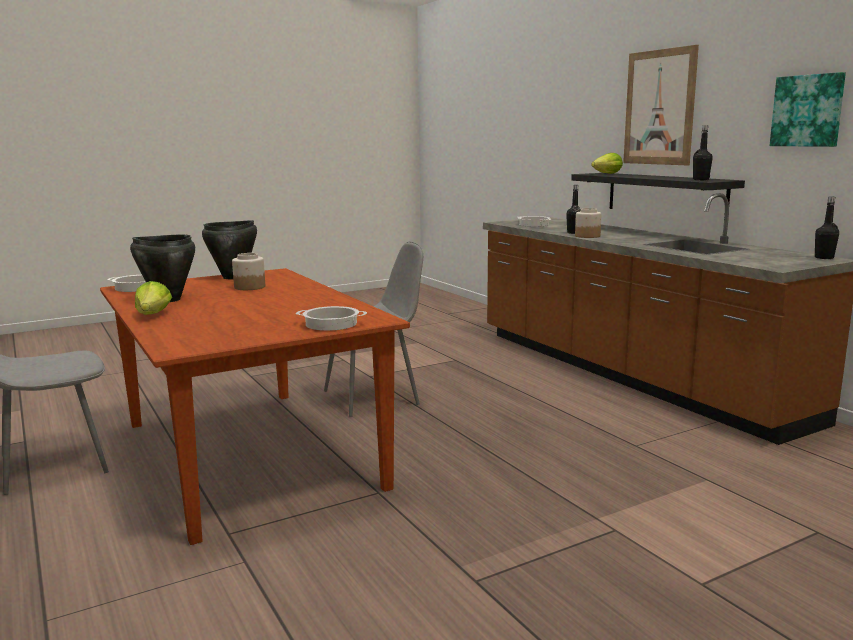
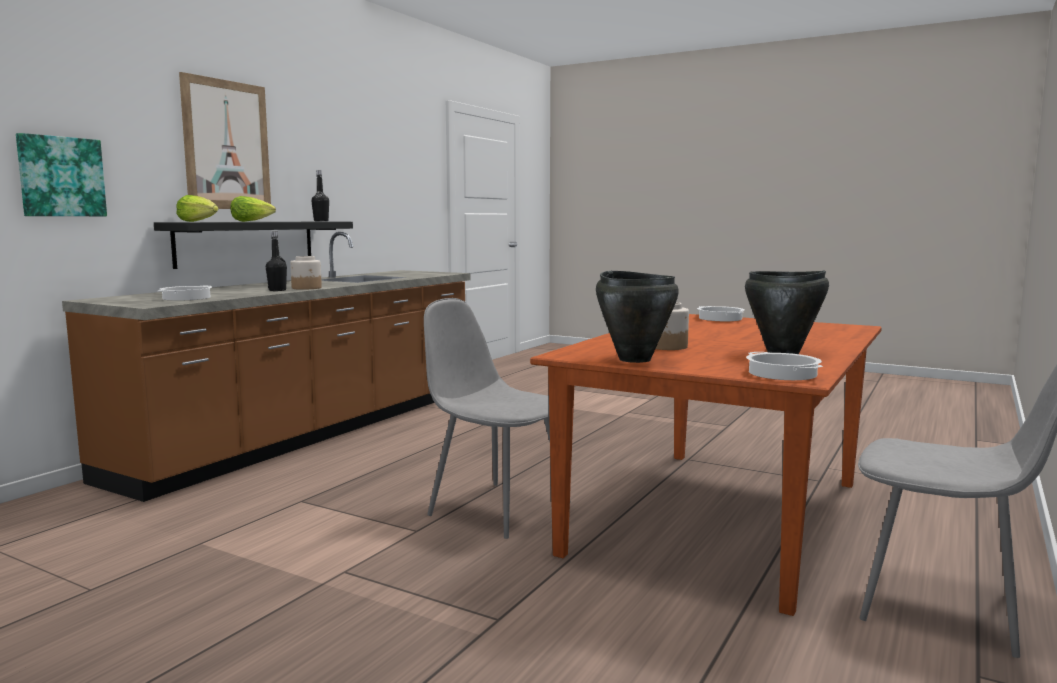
camera: 120 degrees left, 5 degrees down
(153, 315) = (829, 345): lettuce -> lettuce (251, 221)
(808, 111) = (353, 165): picture -> picture (61, 177)
(824, 258) = (398, 271): black bottle -> none

